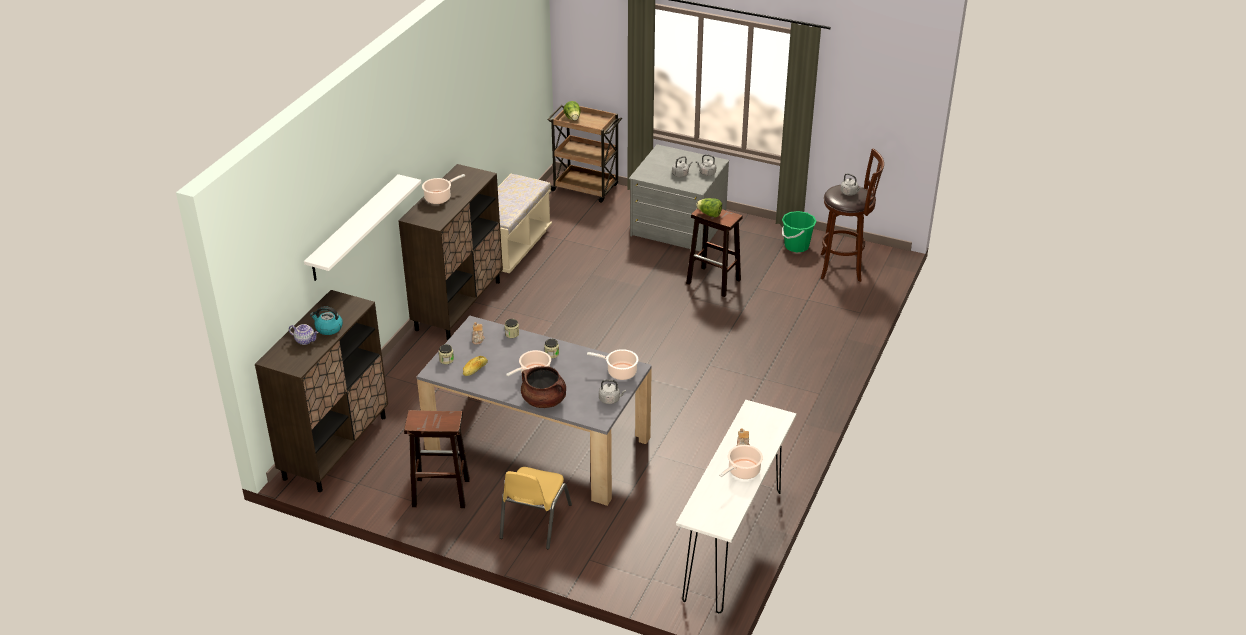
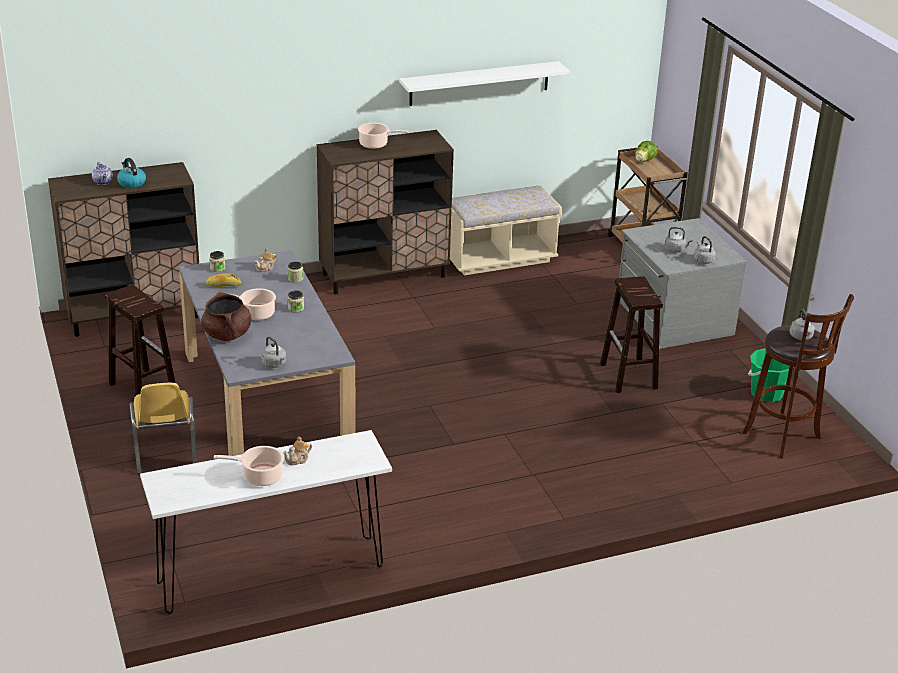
camera: 45 degrees right, 5 degrees down
(354, 228) = (241, 119): white shelf -> white shelf (479, 83)
(534, 521) = (165, 450): yellow chair -> yellow chair turned 75 degrees counterclockwise
(619, 372) = (320, 351): cooking pot -> none
(709, 214) = (631, 287): lettuce -> none

